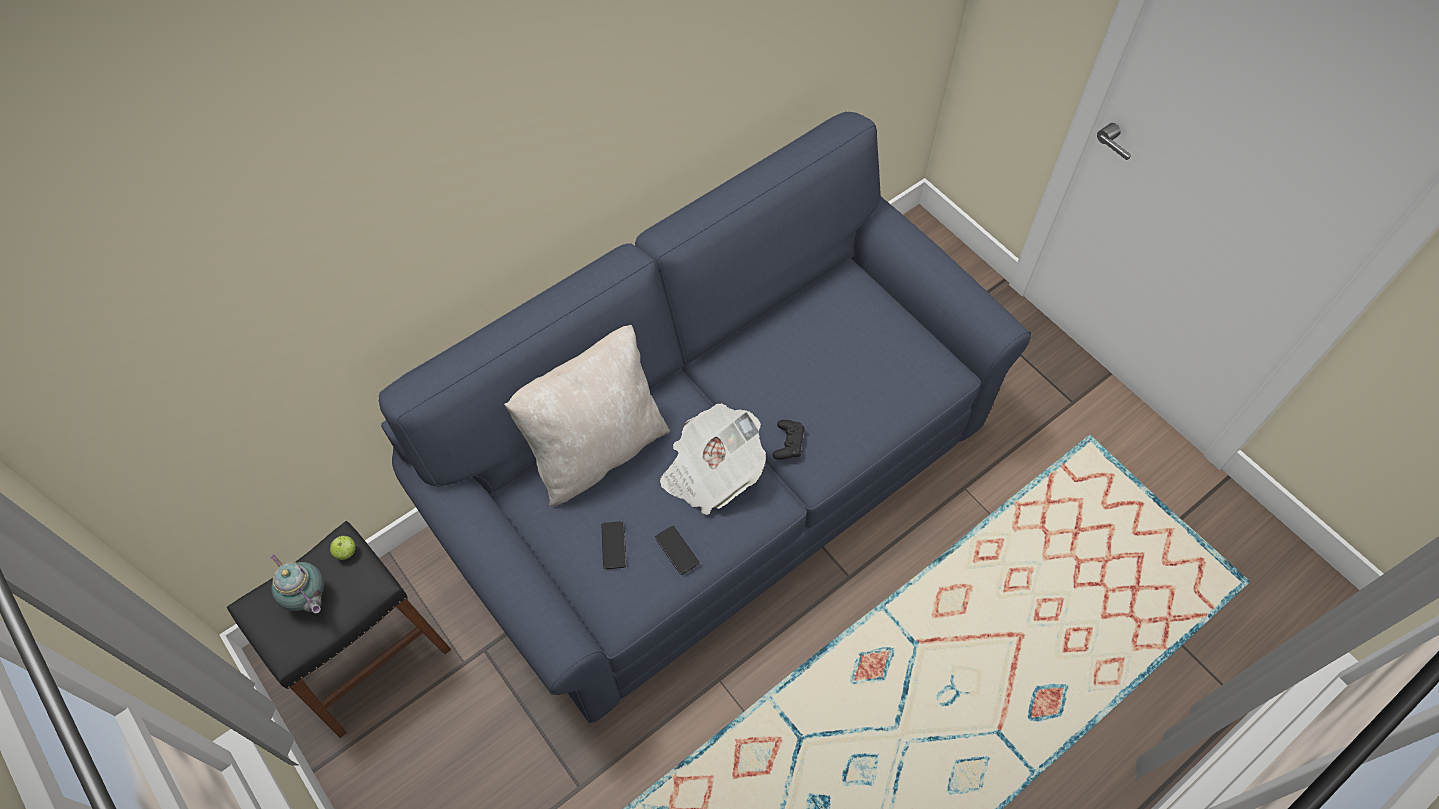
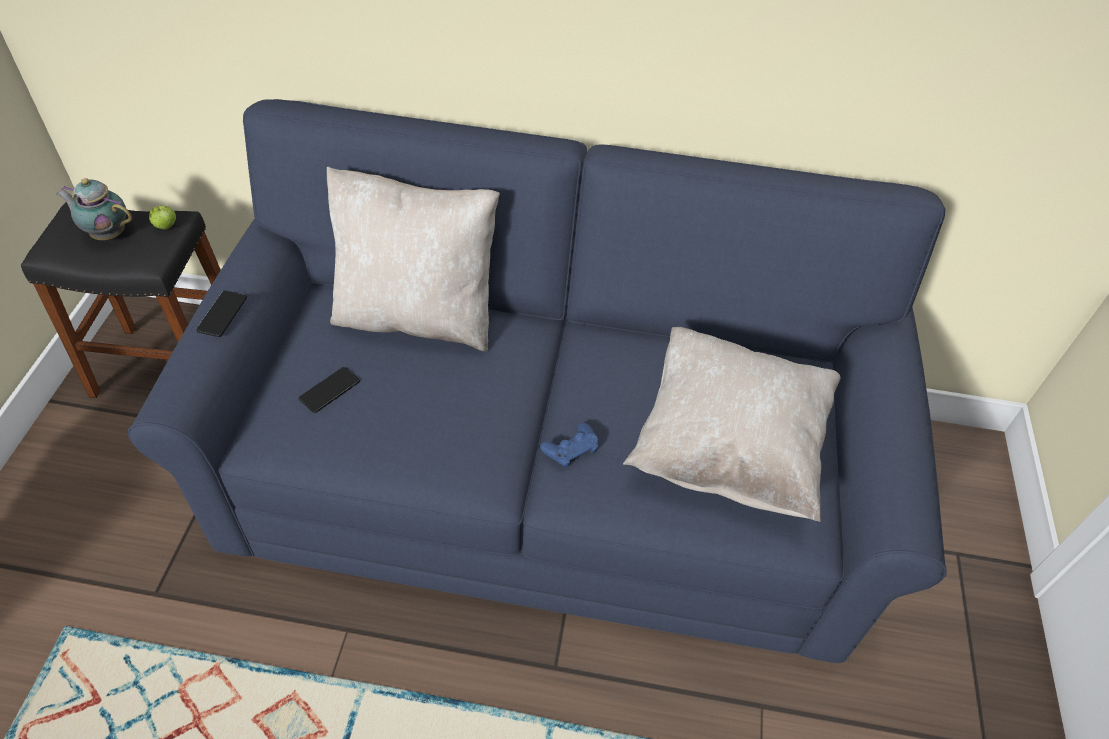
camera: 45 degrees right, 10 degrees down
(309, 599) = (107, 234): teapot -> teapot turned 105 degrees clockwise
(677, 550) = (367, 439): phone -> phone (222, 314)
(711, 471) = (476, 410): newspaper -> none
(788, 443) = (571, 449): black game controller -> blue game controller
(862, 362) = (728, 448): none -> beige pillow

